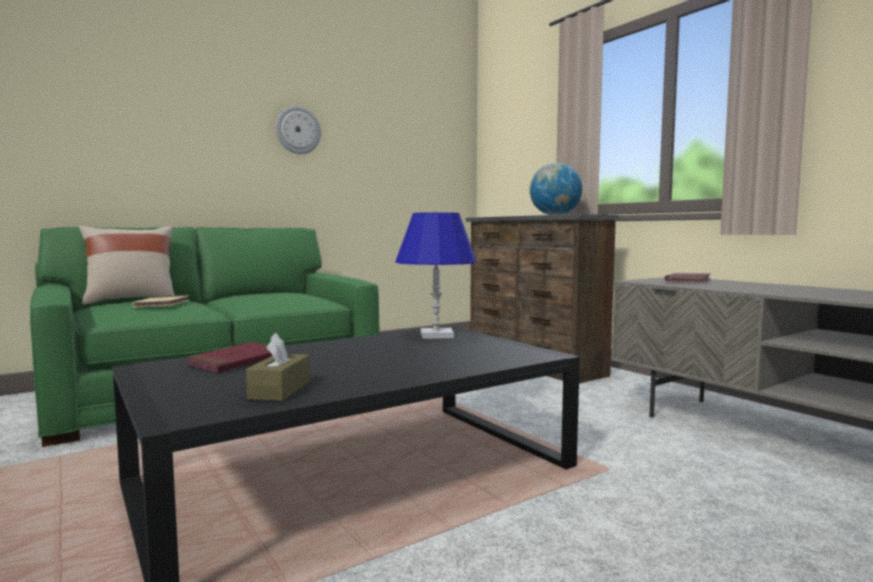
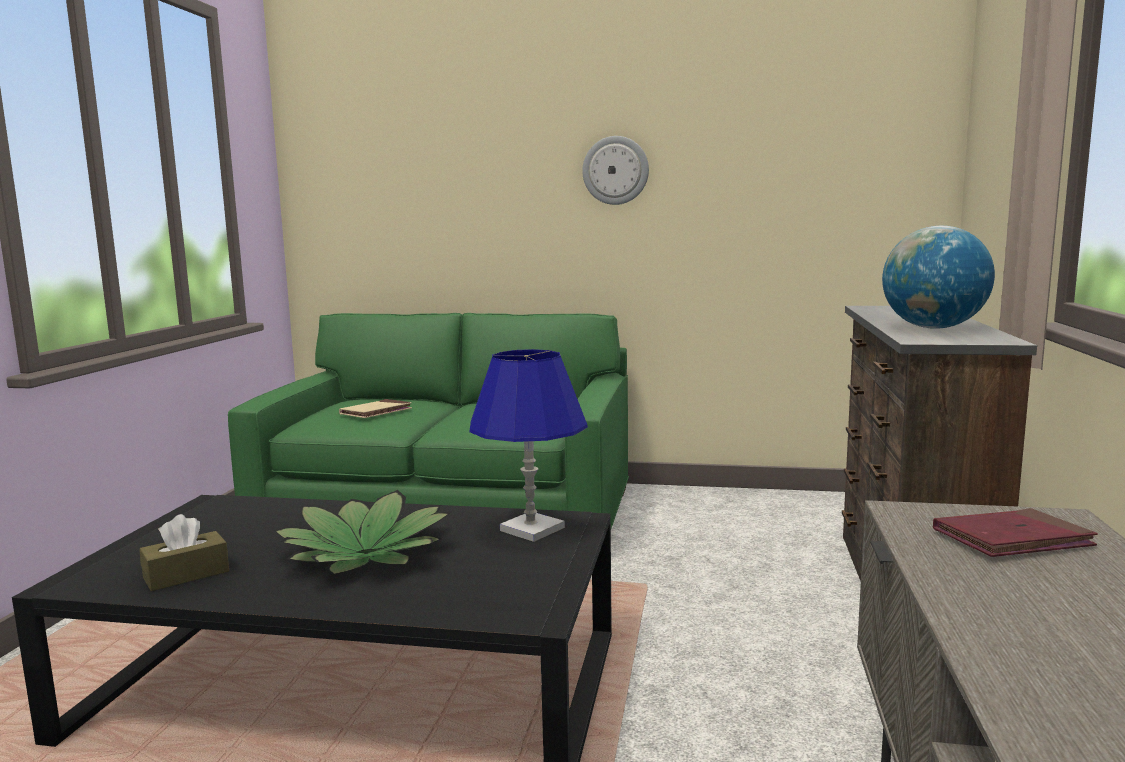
camera: 45 degrees right, 5 degrees up
(131, 300) = (381, 398): beige pillow -> none
(236, 362) = (267, 518): red book -> none
(377, 358) = (365, 553): none -> potted plant

